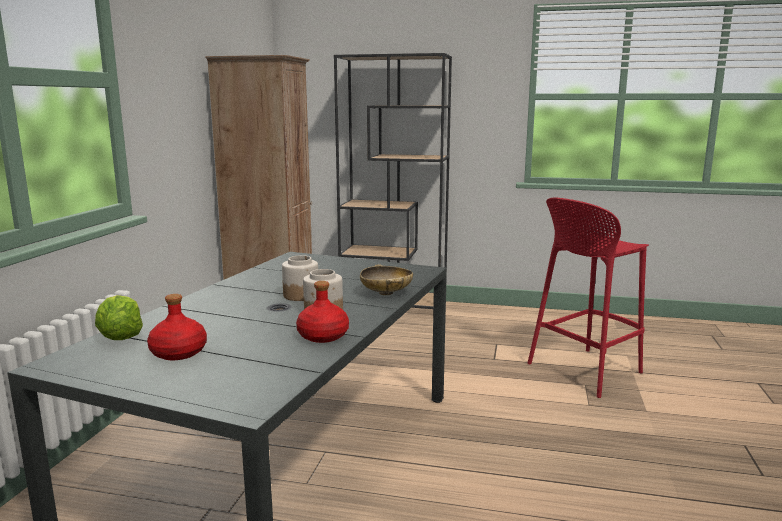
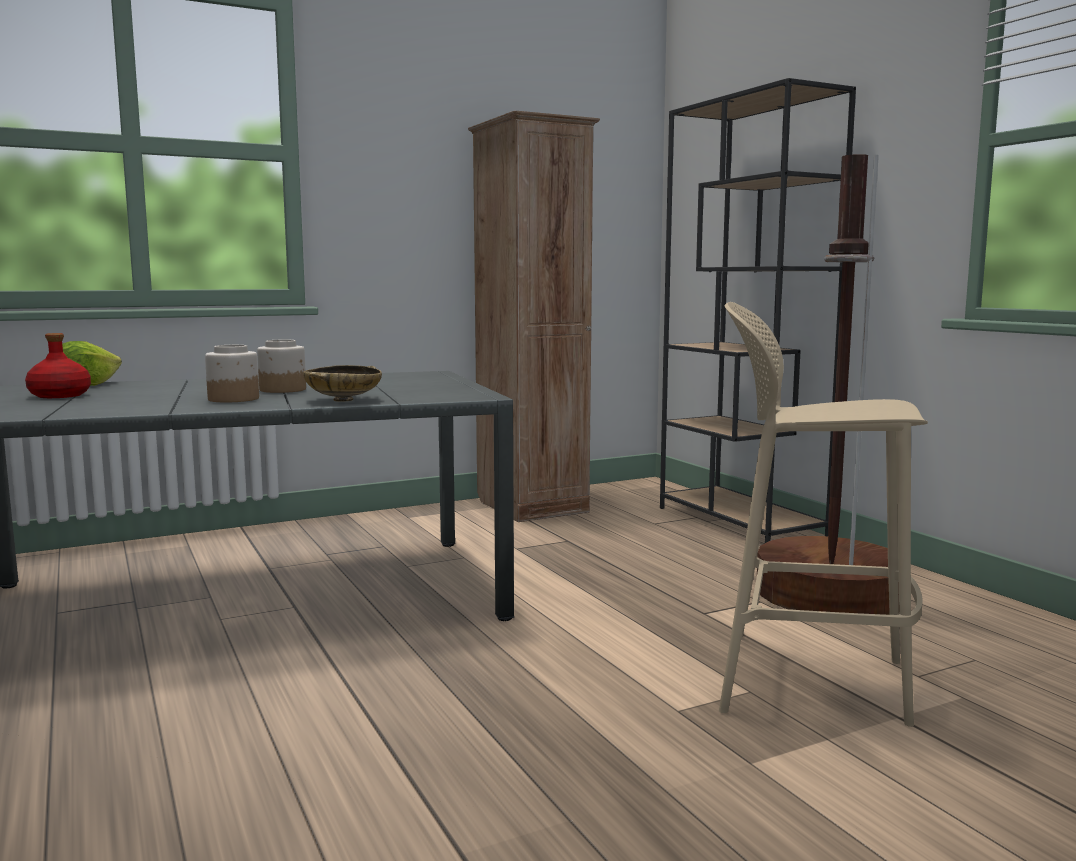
camera: 50 degrees right, 5 degrees down
(323, 336) = (153, 407): red bottle -> none
(507, 330) = (828, 594): none -> brown floor lamp
(585, 371) = (807, 680): red stool -> beige stool

